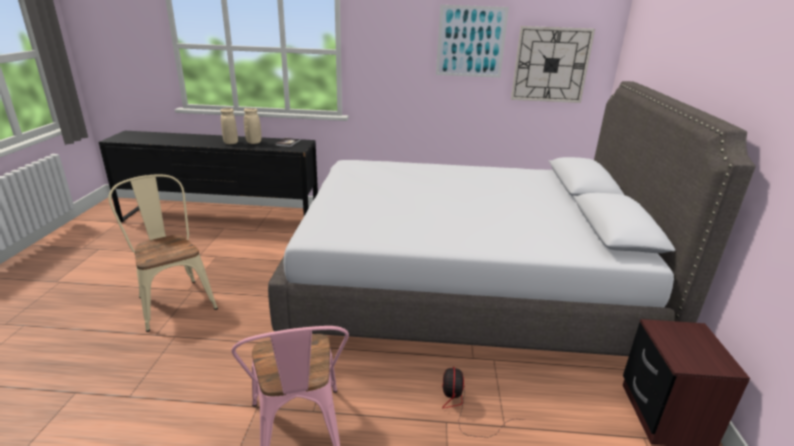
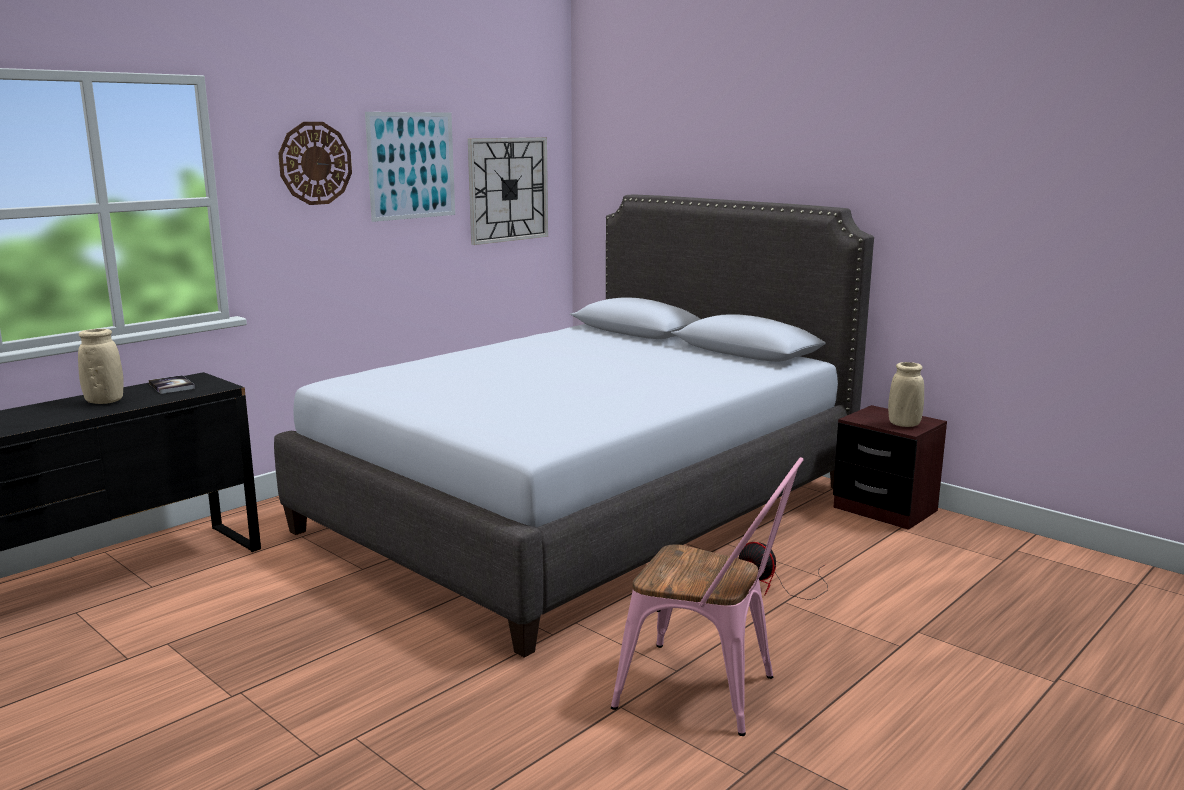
camera: 50 degrees left, 10 degrees down
(173, 300) = (238, 716): beige chair -> none
(231, 143) = (60, 413): beige vase -> beige vase (904, 425)
(402, 35) = (315, 163): none -> wall clock

